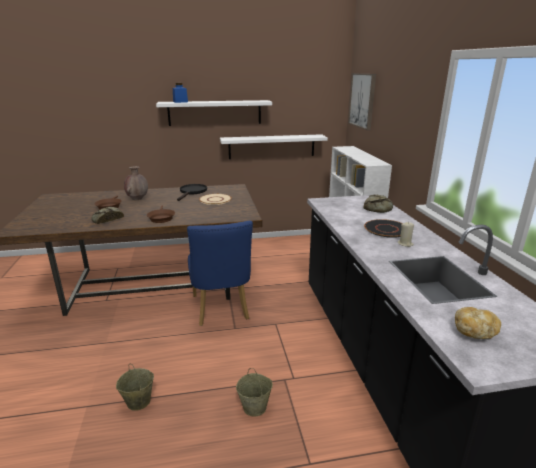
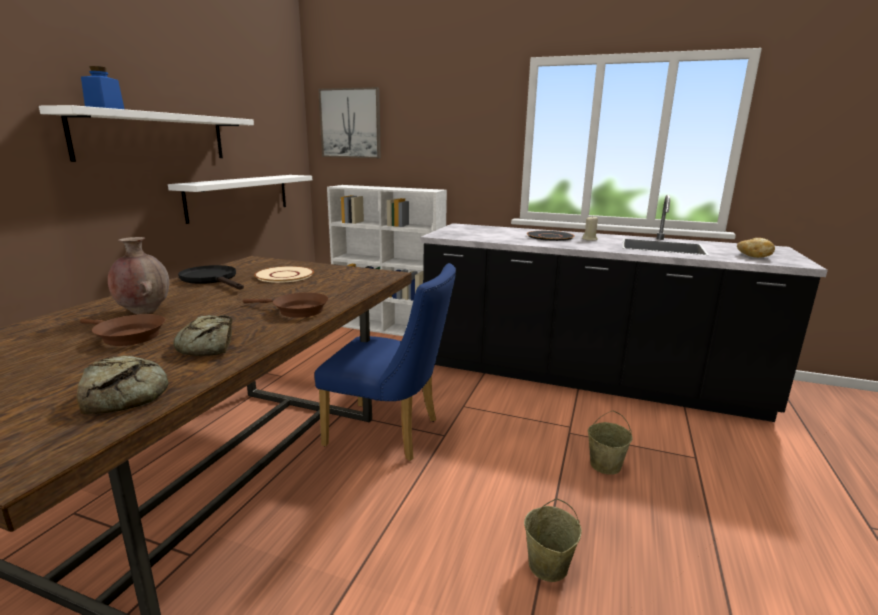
camera: 60 degrees left, 5 degrees down
(379, 208) = (492, 229): bread -> bread (127, 393)

